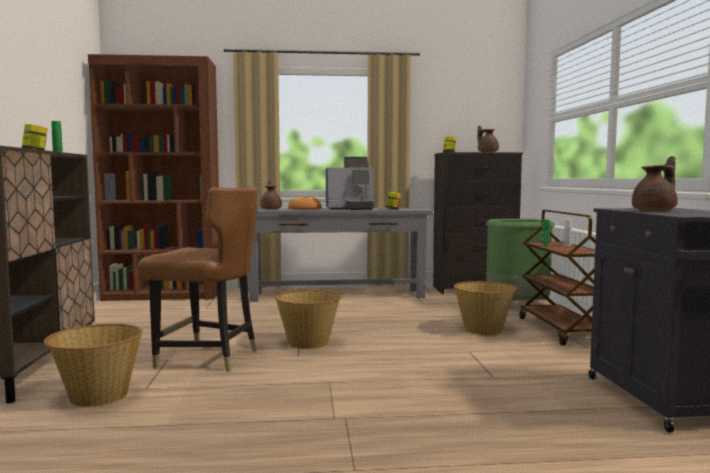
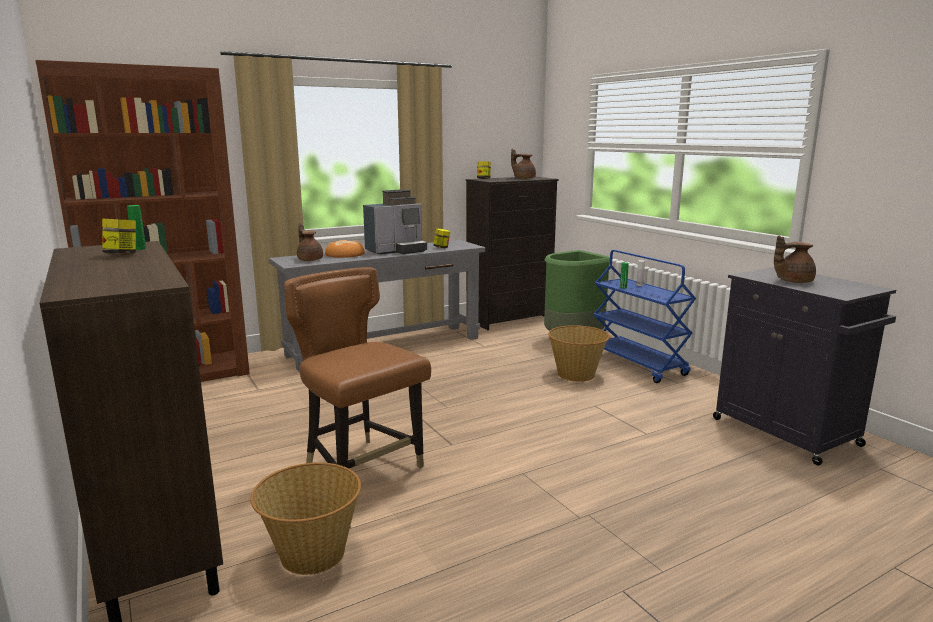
camera: 25 degrees left, 10 degrees up
(208, 358) = (361, 468): brown chair -> brown chair turned 120 degrees counterclockwise
(309, 342) = (440, 423): basket -> none
(561, 330) = (637, 364): brown cart -> blue cart
(655, 210) = (792, 281): brown teapot -> brown teapot turned 135 degrees counterclockwise

